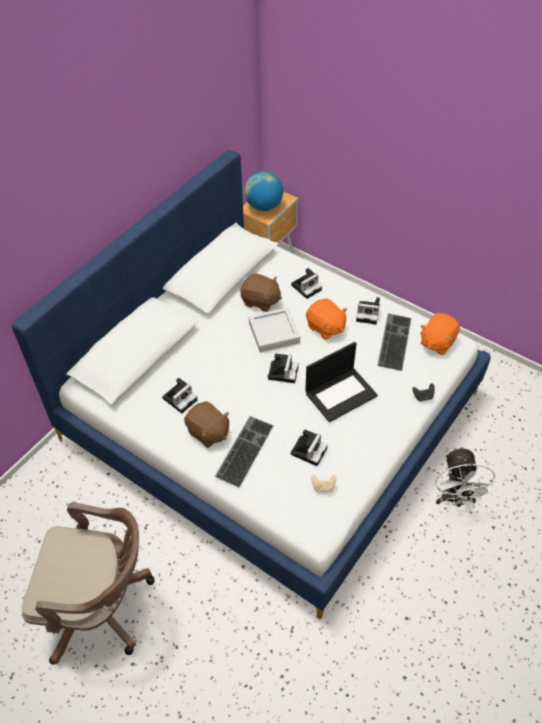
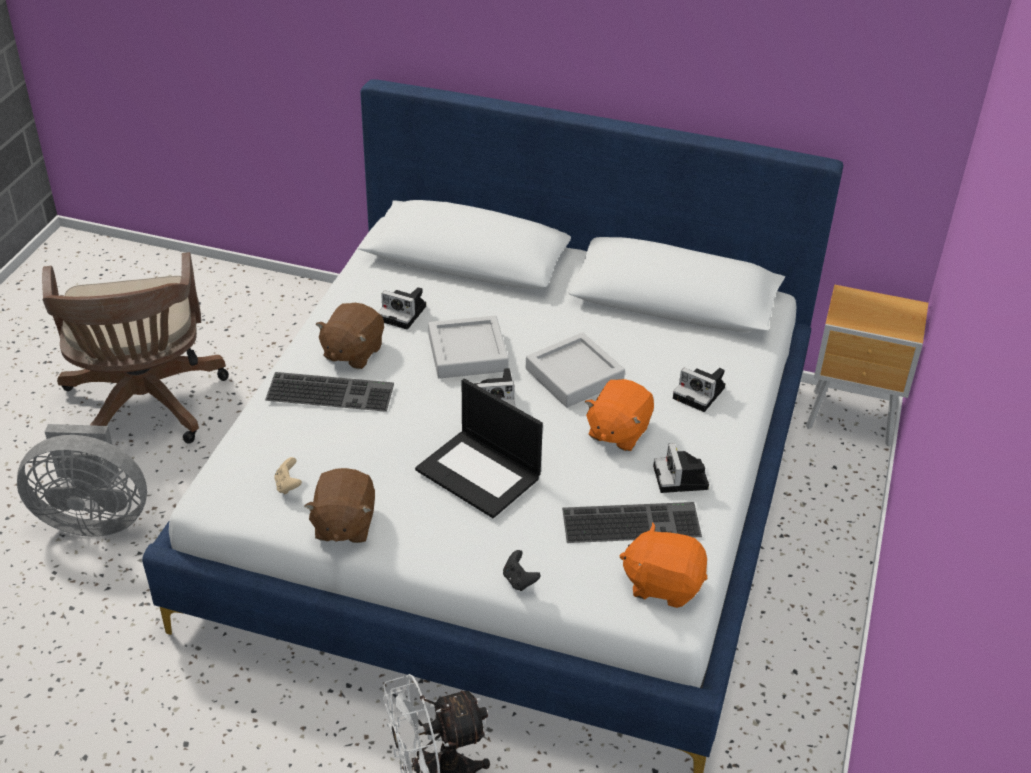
camera: 70 degrees right, 10 degrees down
(202, 654) = (93, 518): none -> grey fan
(234, 375) = (467, 353): none -> grey tray
(260, 301) = (636, 349): brown plush toy -> brown plush toy (343, 524)
(264, 206) = (866, 310): globe -> none
(309, 450) = (351, 456): camera -> none

